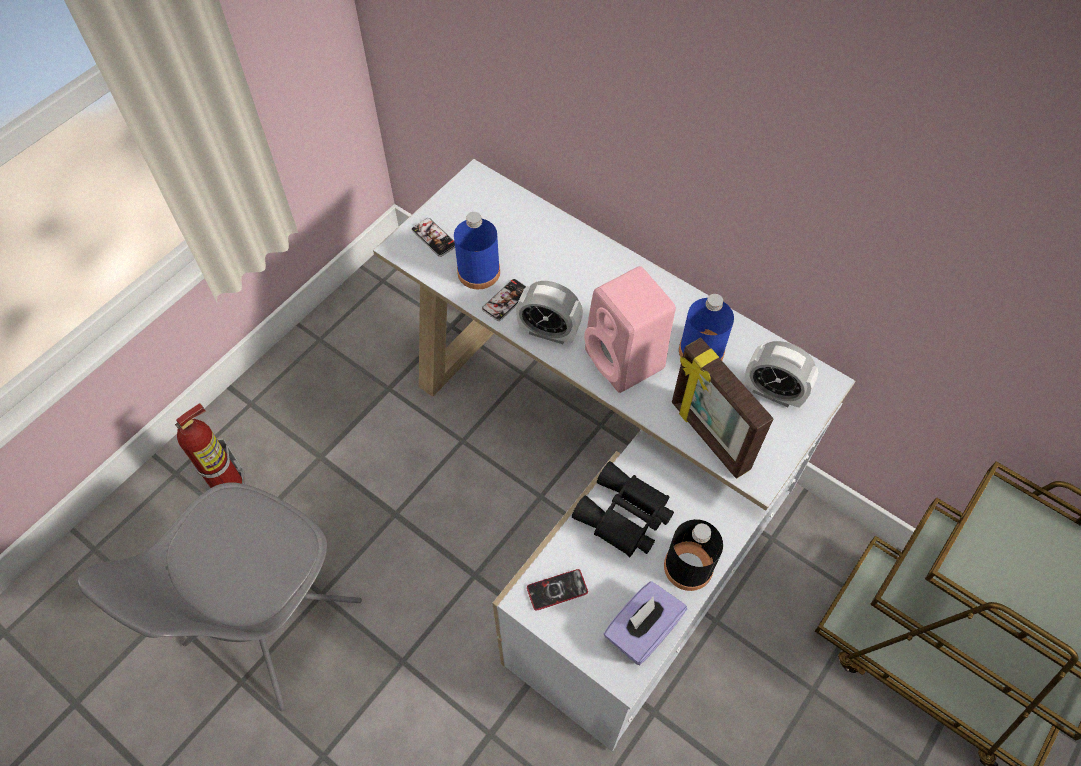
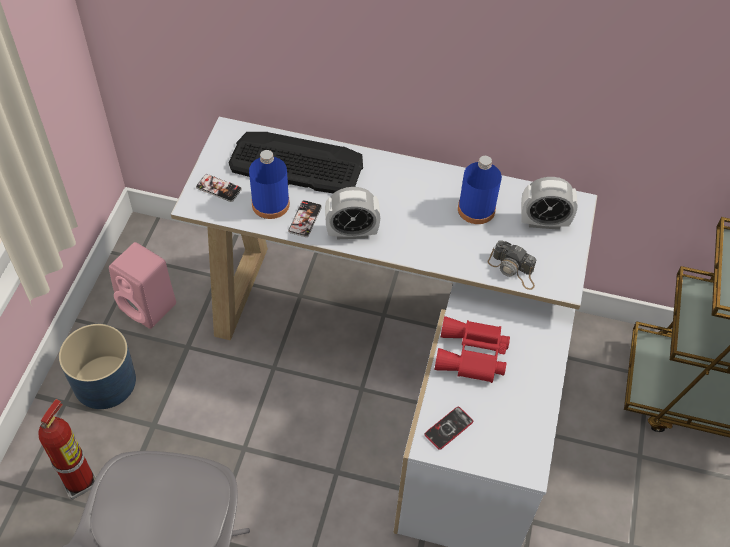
camera: 25 degrees left, 5 degrees down
(295, 396) = (104, 381): none -> blue planter
(528, 235) = (296, 163): none -> keyboard
(624, 517) = (472, 356): black binoculars -> red binoculars
(626, 361) = (424, 235): pink speaker -> pink speaker (150, 307)
(642, 630) = (527, 433): purple tissue box -> none
(688, 567) = (537, 374): black bottle -> none
(708, 436) = (513, 270): picture frame -> camera

